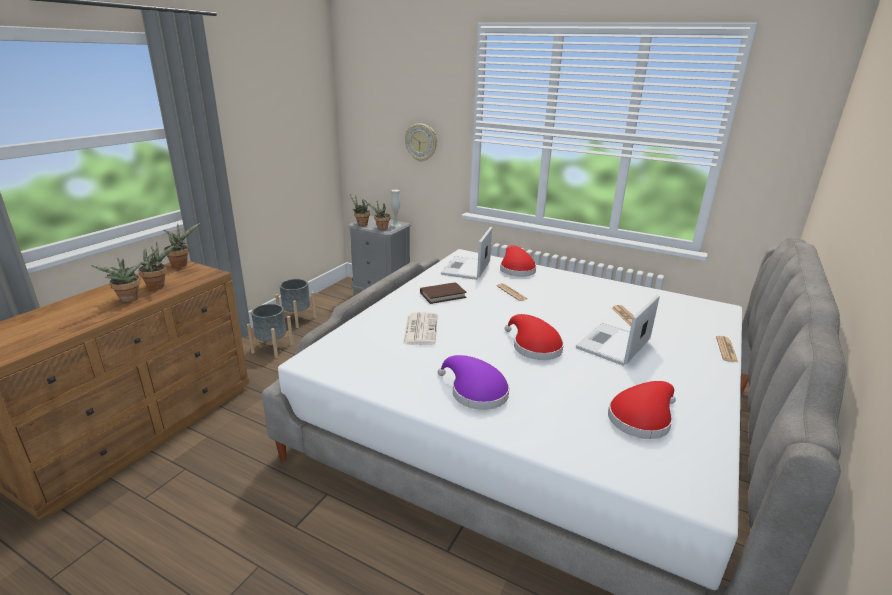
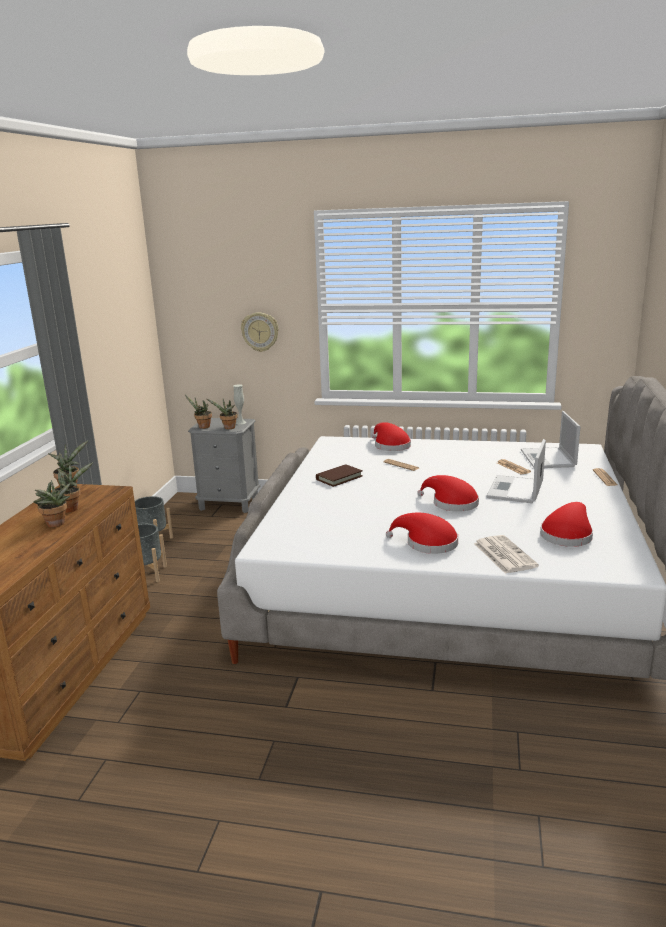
camera: 15 degrees left, 5 degrees down
(420, 329) = (341, 507): newspaper -> newspaper (503, 554)
(466, 269) = (342, 452): laptop -> laptop (548, 459)
(475, 392) = (427, 543): purple hat -> red hat

